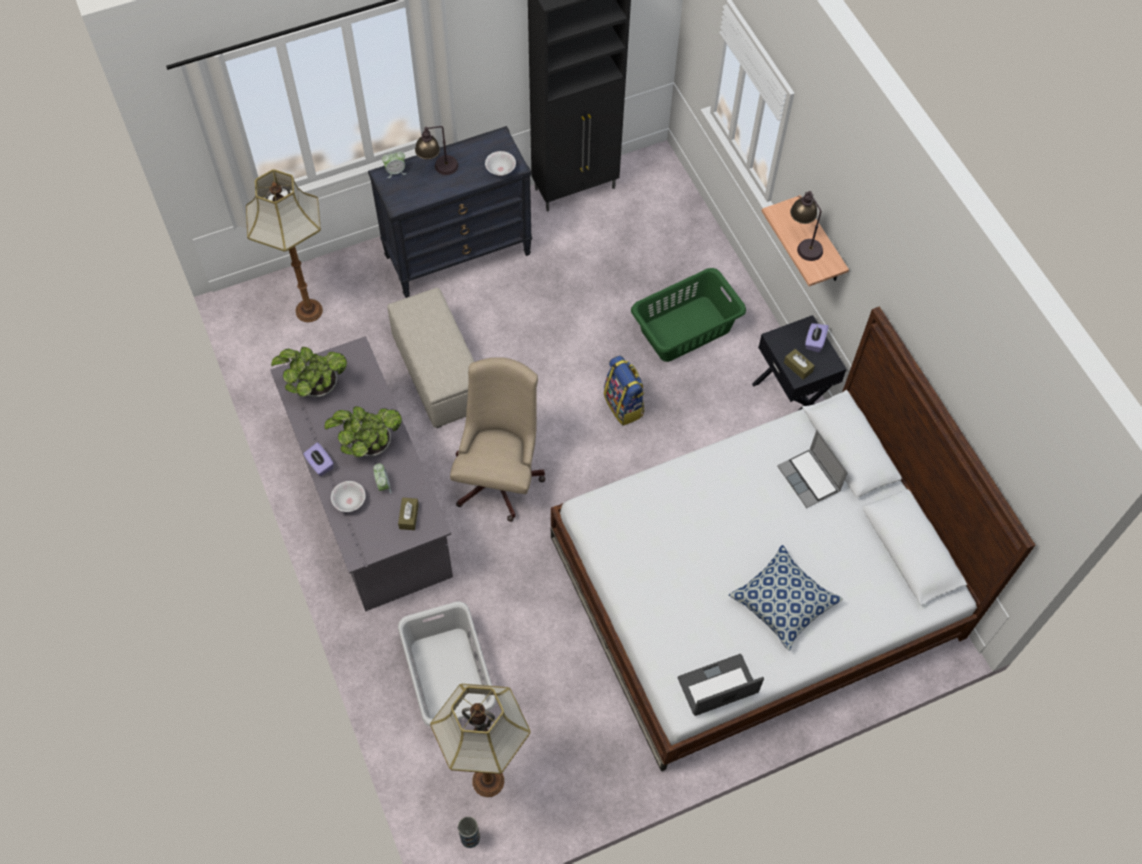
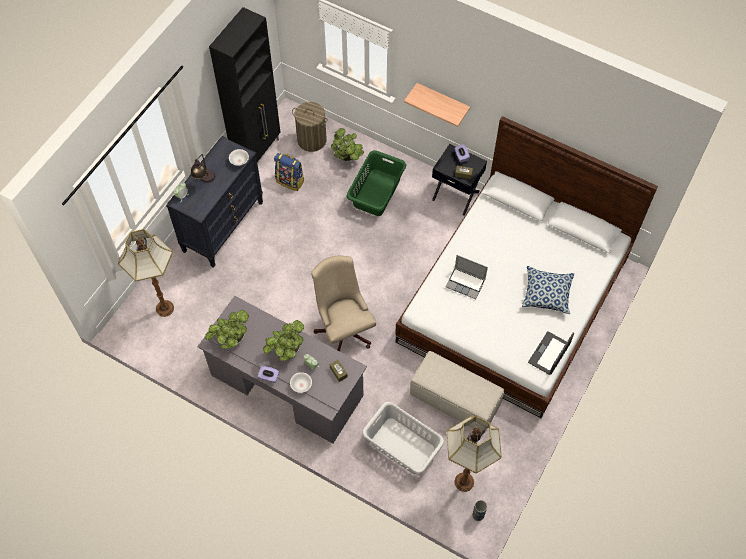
camera: 35 degrees left, 0 degrees up
(439, 374) = (267, 296): beige ottoman -> beige ottoman (455, 400)
(624, 405) = (377, 251): backpack -> backpack (290, 181)
(656, 213) = (311, 140): none -> laundry basket
(683, 263) = (347, 158): none -> potted plant
(803, 243) = (438, 106): table lamp -> none
(809, 479) = (511, 226): laptop -> laptop (466, 283)

